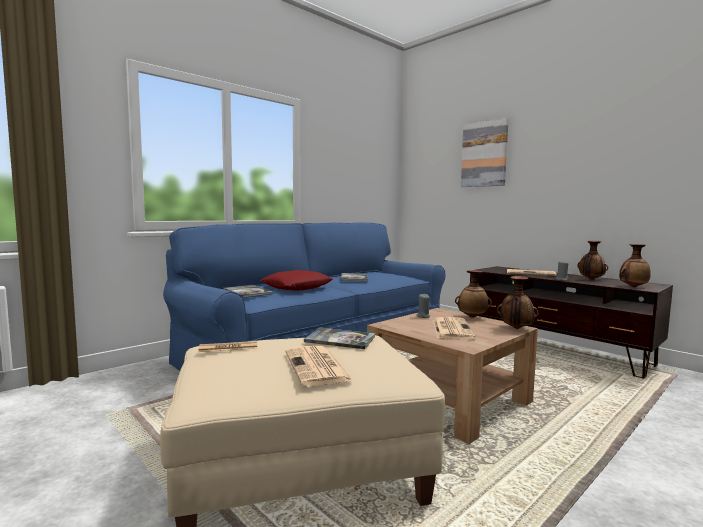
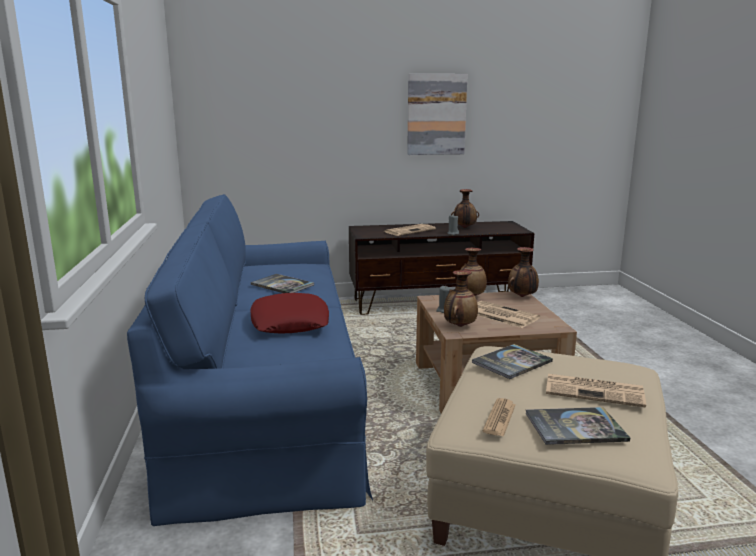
camera: 55 degrees left, 10 degrees up
(248, 292) = (283, 353): book -> book (575, 427)
(484, 154) = (318, 86): picture -> picture (436, 114)
(633, 287) = (508, 230): vase -> vase (459, 326)

